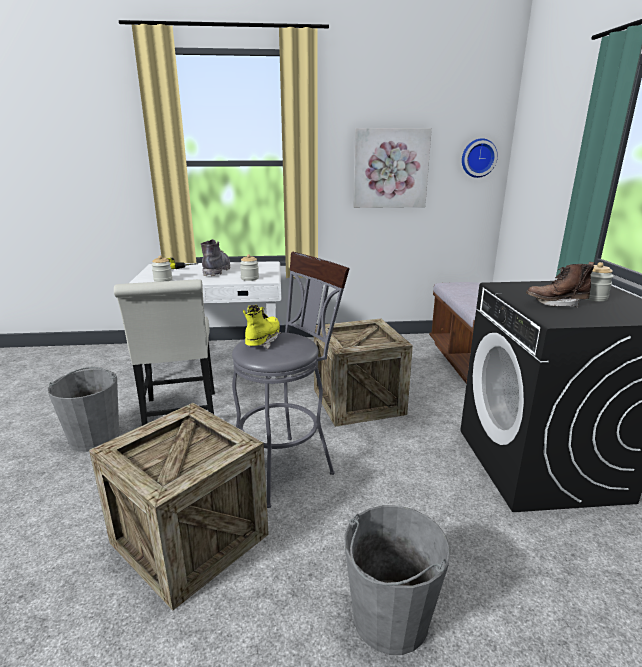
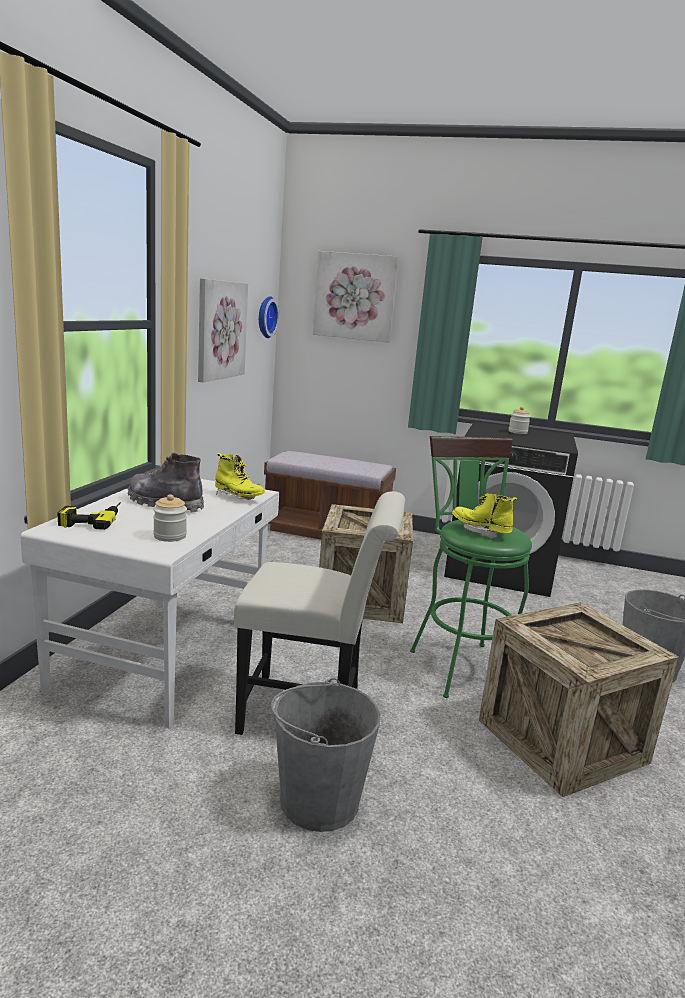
camera: 70 degrees left, 5 degrees down
(250, 278) = (238, 497): jar -> yellow boot
(287, 465) = (460, 663): grey stool -> green stool
(553, 130) = (355, 296): none -> picture
(556, 304) = (528, 439): brown boot -> none

